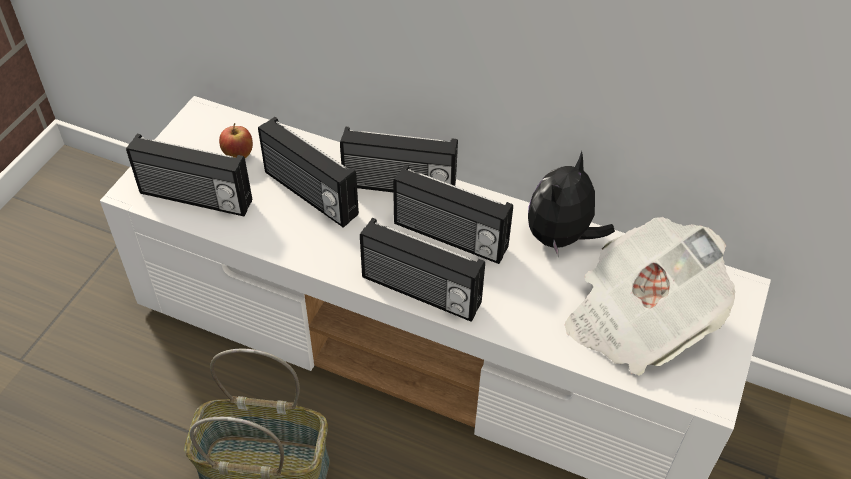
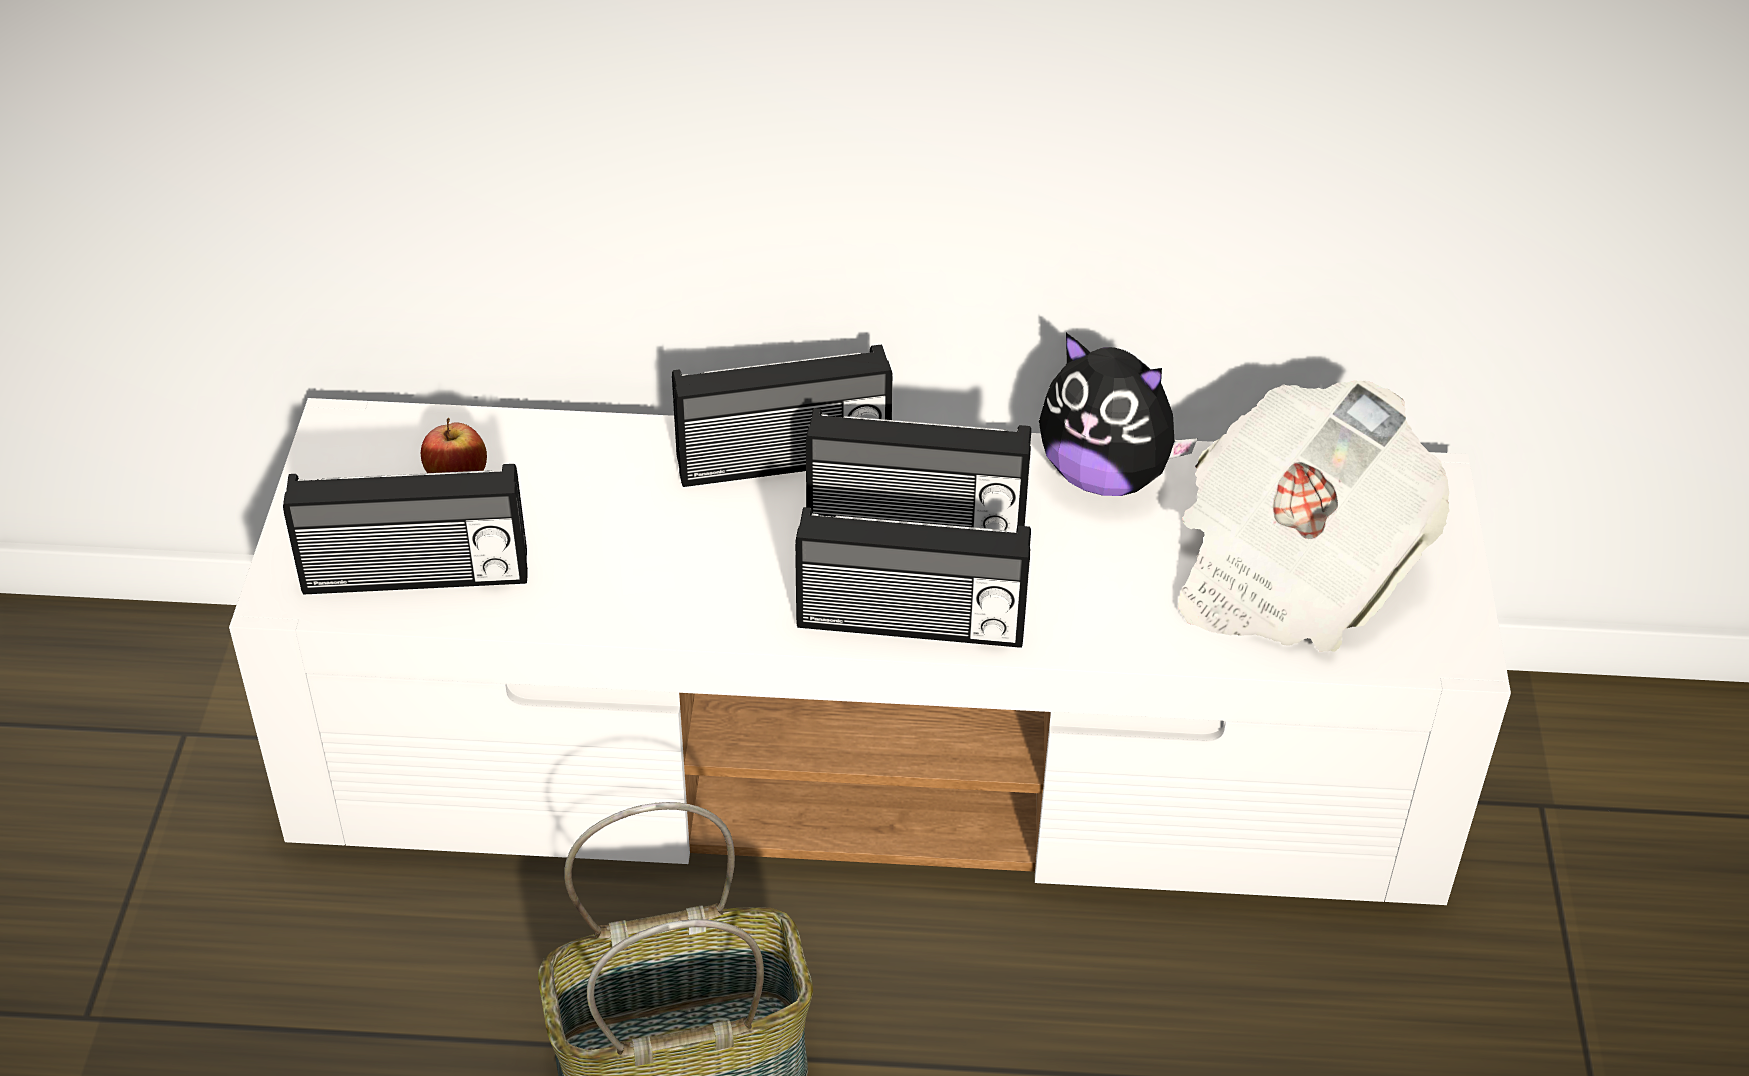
camera: 20 degrees left, 5 degrees down
(309, 194) = (627, 516): radio -> none
(561, 238) = (1105, 475): plush toy -> plush toy turned 75 degrees counterclockwise

